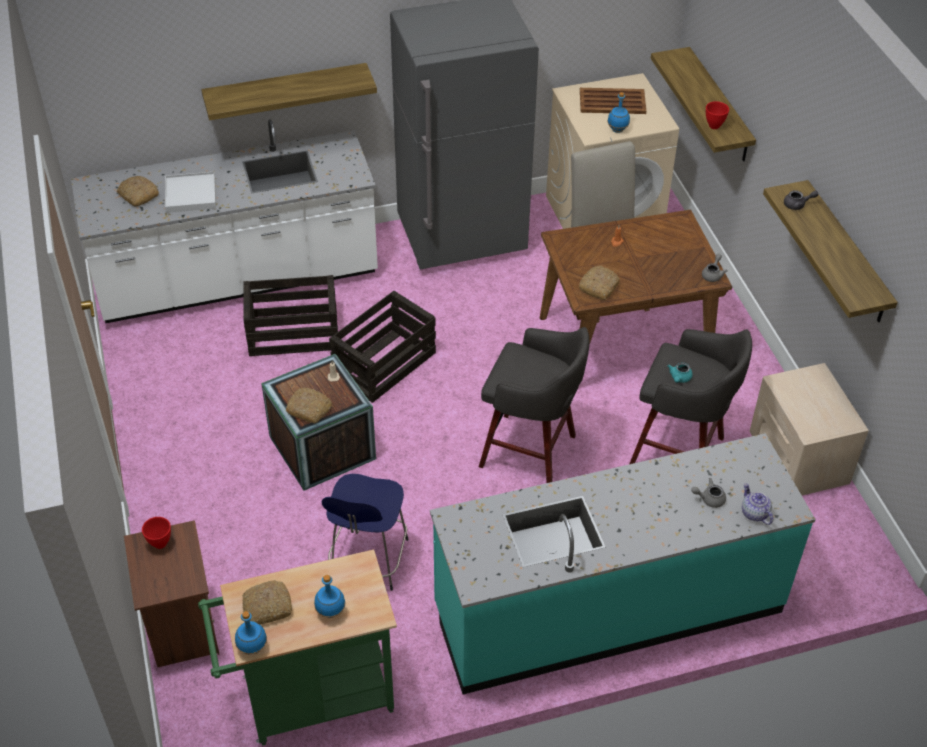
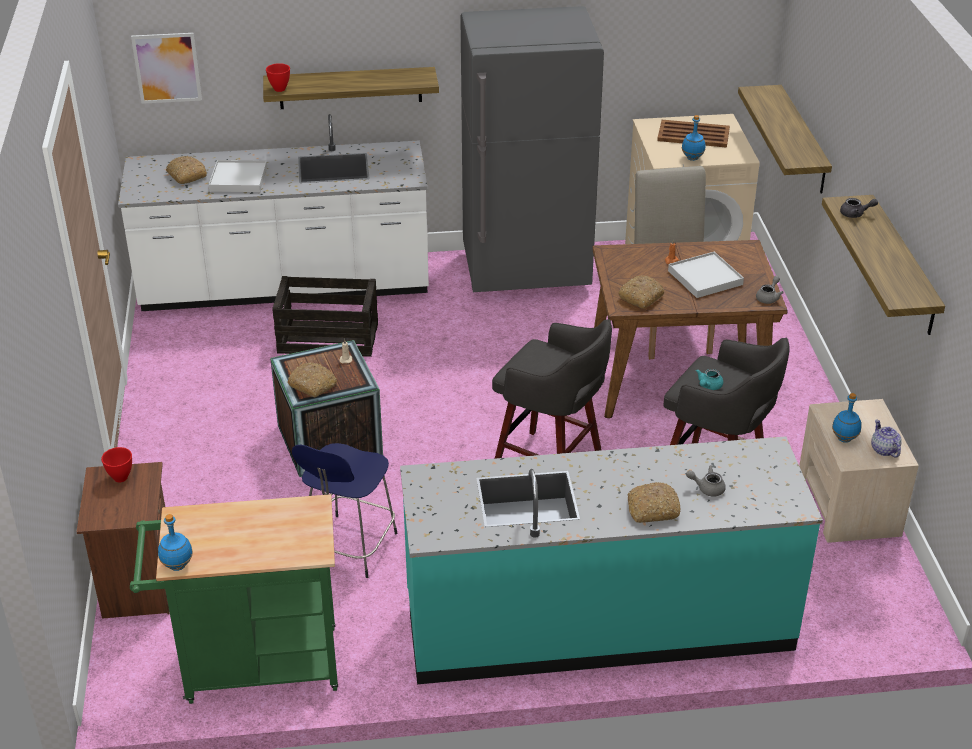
camera: 10 degrees right, 10 degrees down
(106, 92) = (167, 68): none -> picture
(267, 608) = (203, 532): bread -> bread (652, 509)
(331, 611) = (269, 543): blue bottle -> blue bottle (844, 438)
(385, 363) = (415, 373): crate -> none
(651, 258) = (705, 277): none -> white tray
(714, 126) = (790, 151): red bowl -> red bowl (280, 89)
(754, 513) = (754, 506): teapot -> teapot (883, 449)

